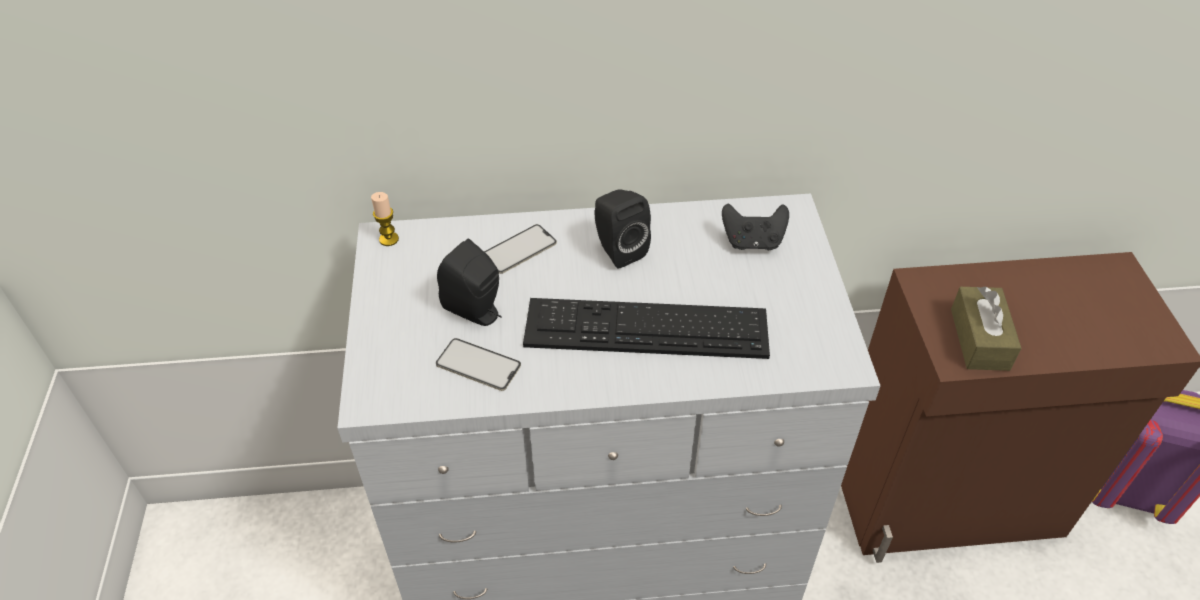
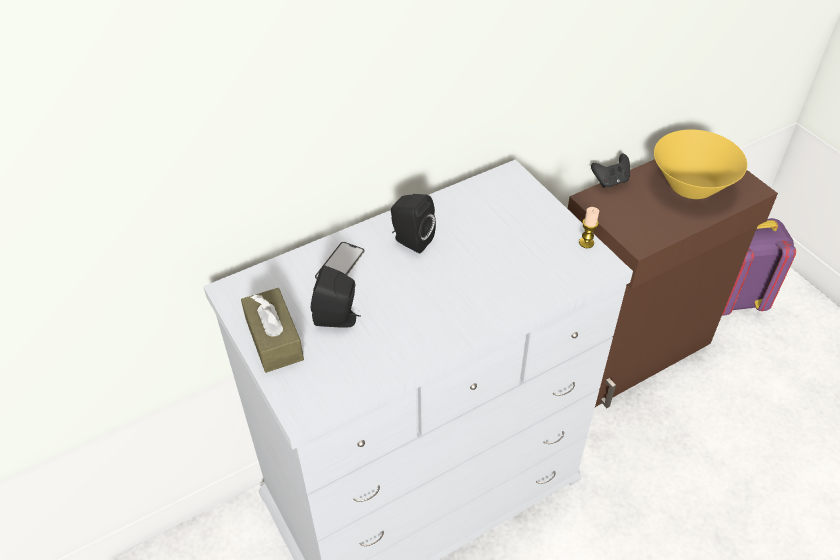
camera: 25 degrees left, 0 degrees up
(389, 239) = (236, 290): candle -> candle (586, 243)
(478, 365) = (364, 355): phone -> none
(646, 328) = (464, 287): keyboard -> none
(752, 242) = (498, 204): black game controller -> black game controller (610, 181)
(979, 339) = (647, 224): brown tissue box -> brown tissue box (274, 339)
(1074, 310) = (691, 186): none -> yellow bowl

